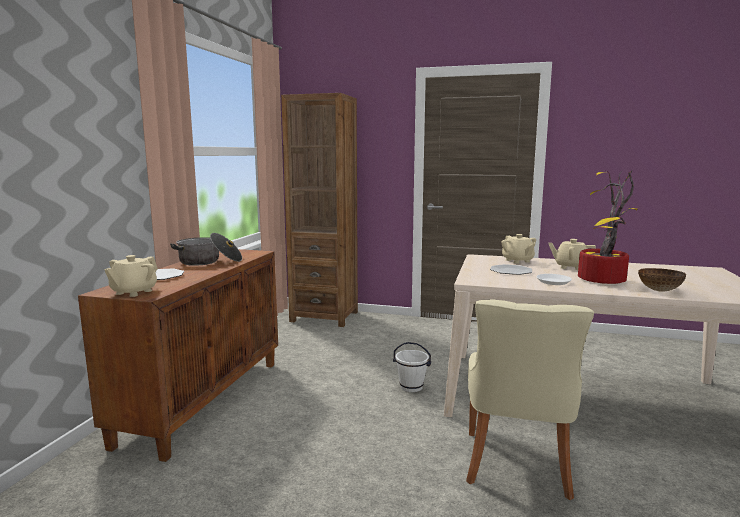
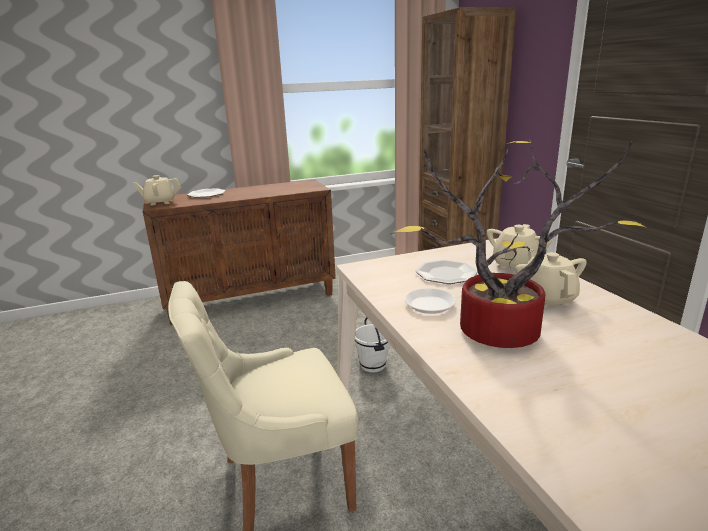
camera: 55 degrees right, 10 degrees up
(209, 261) = (265, 189): cooking pot -> none
(659, 290) = (510, 387): bowl -> none

